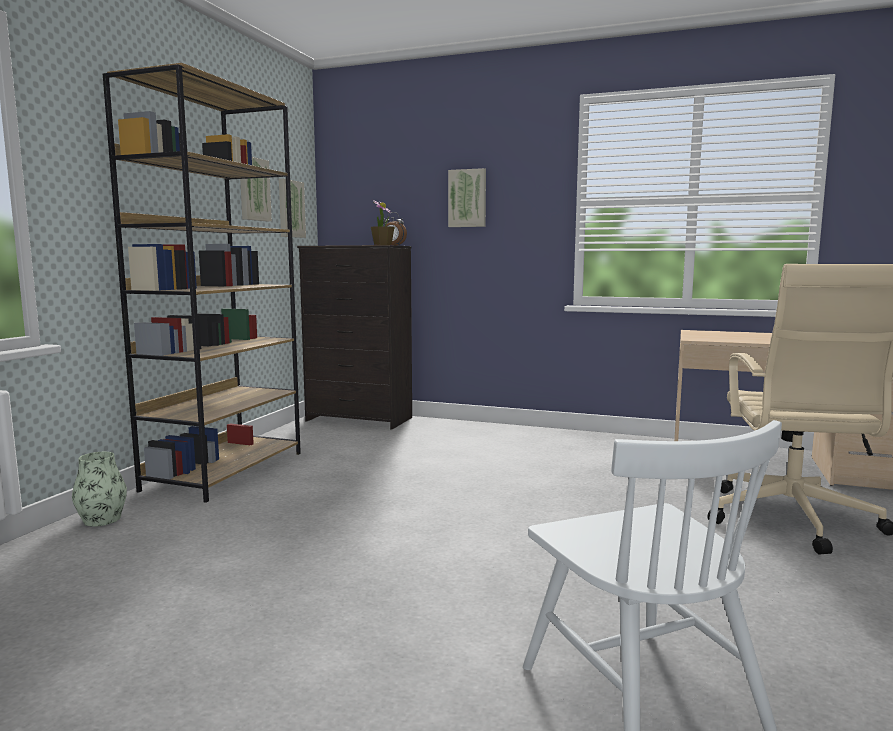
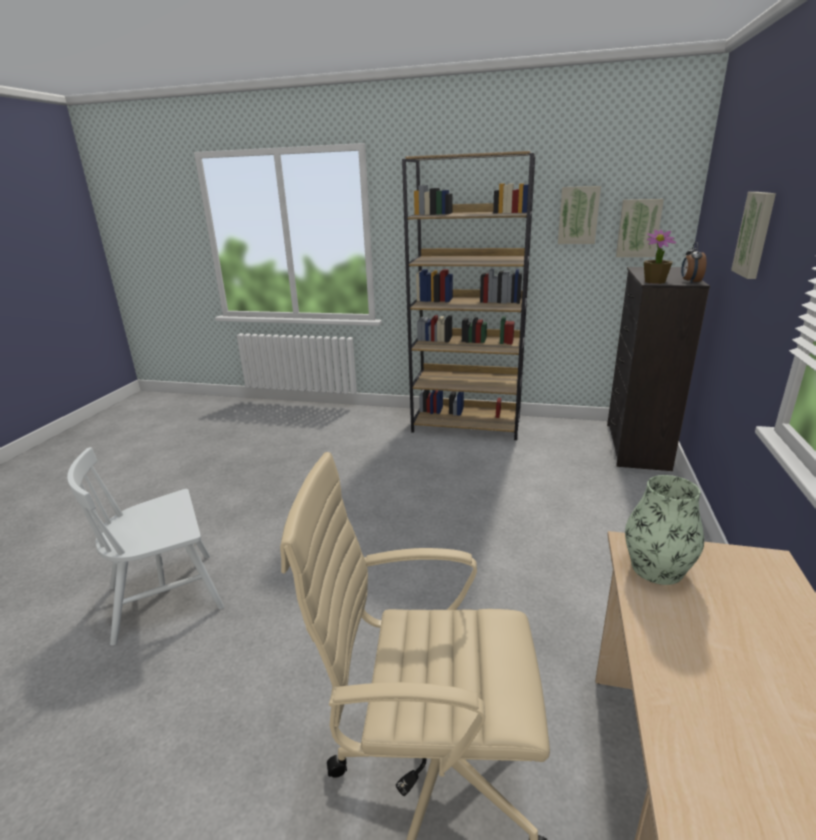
camera: 85 degrees right, 15 degrees up
(102, 519) = (382, 414): vase -> vase (656, 568)

